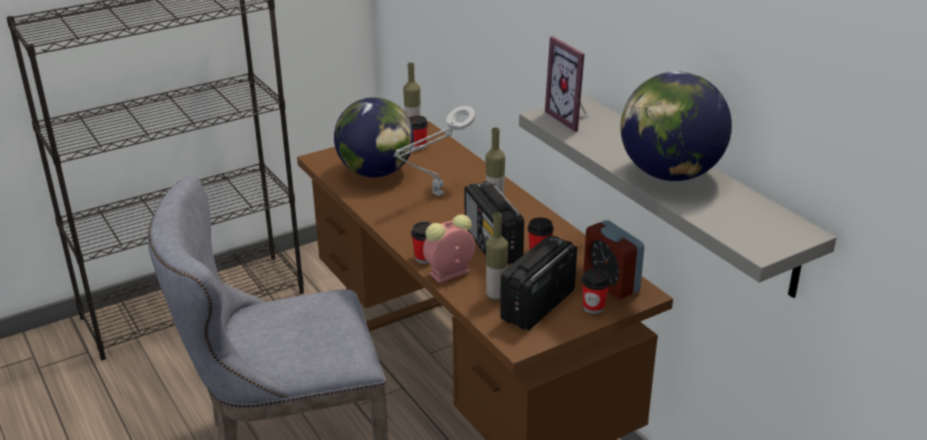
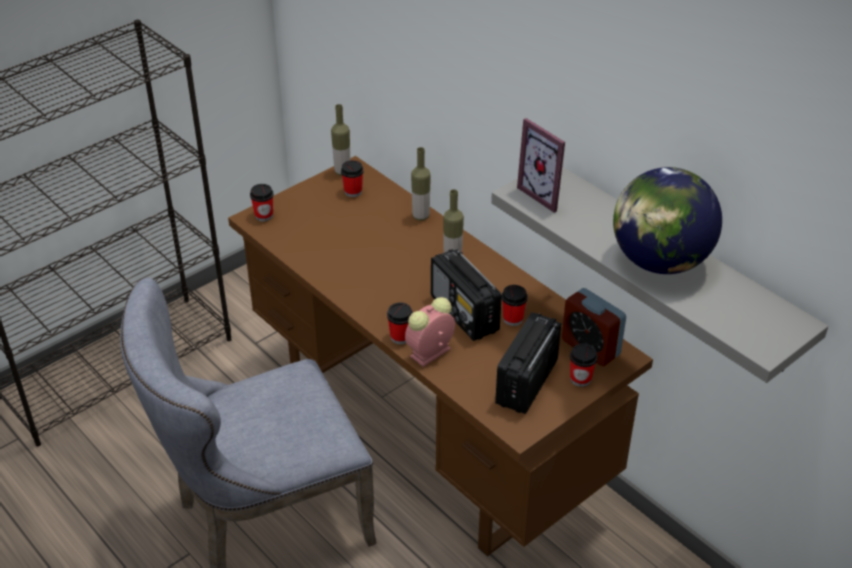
camera: 10 degrees left, 10 degrees up
(329, 157) = (264, 216): none -> cup
(375, 172) = (318, 231): globe -> none
(436, 195) = (389, 255): grey table lamp -> none
(496, 296) = (483, 376): bottle -> bottle (421, 216)

